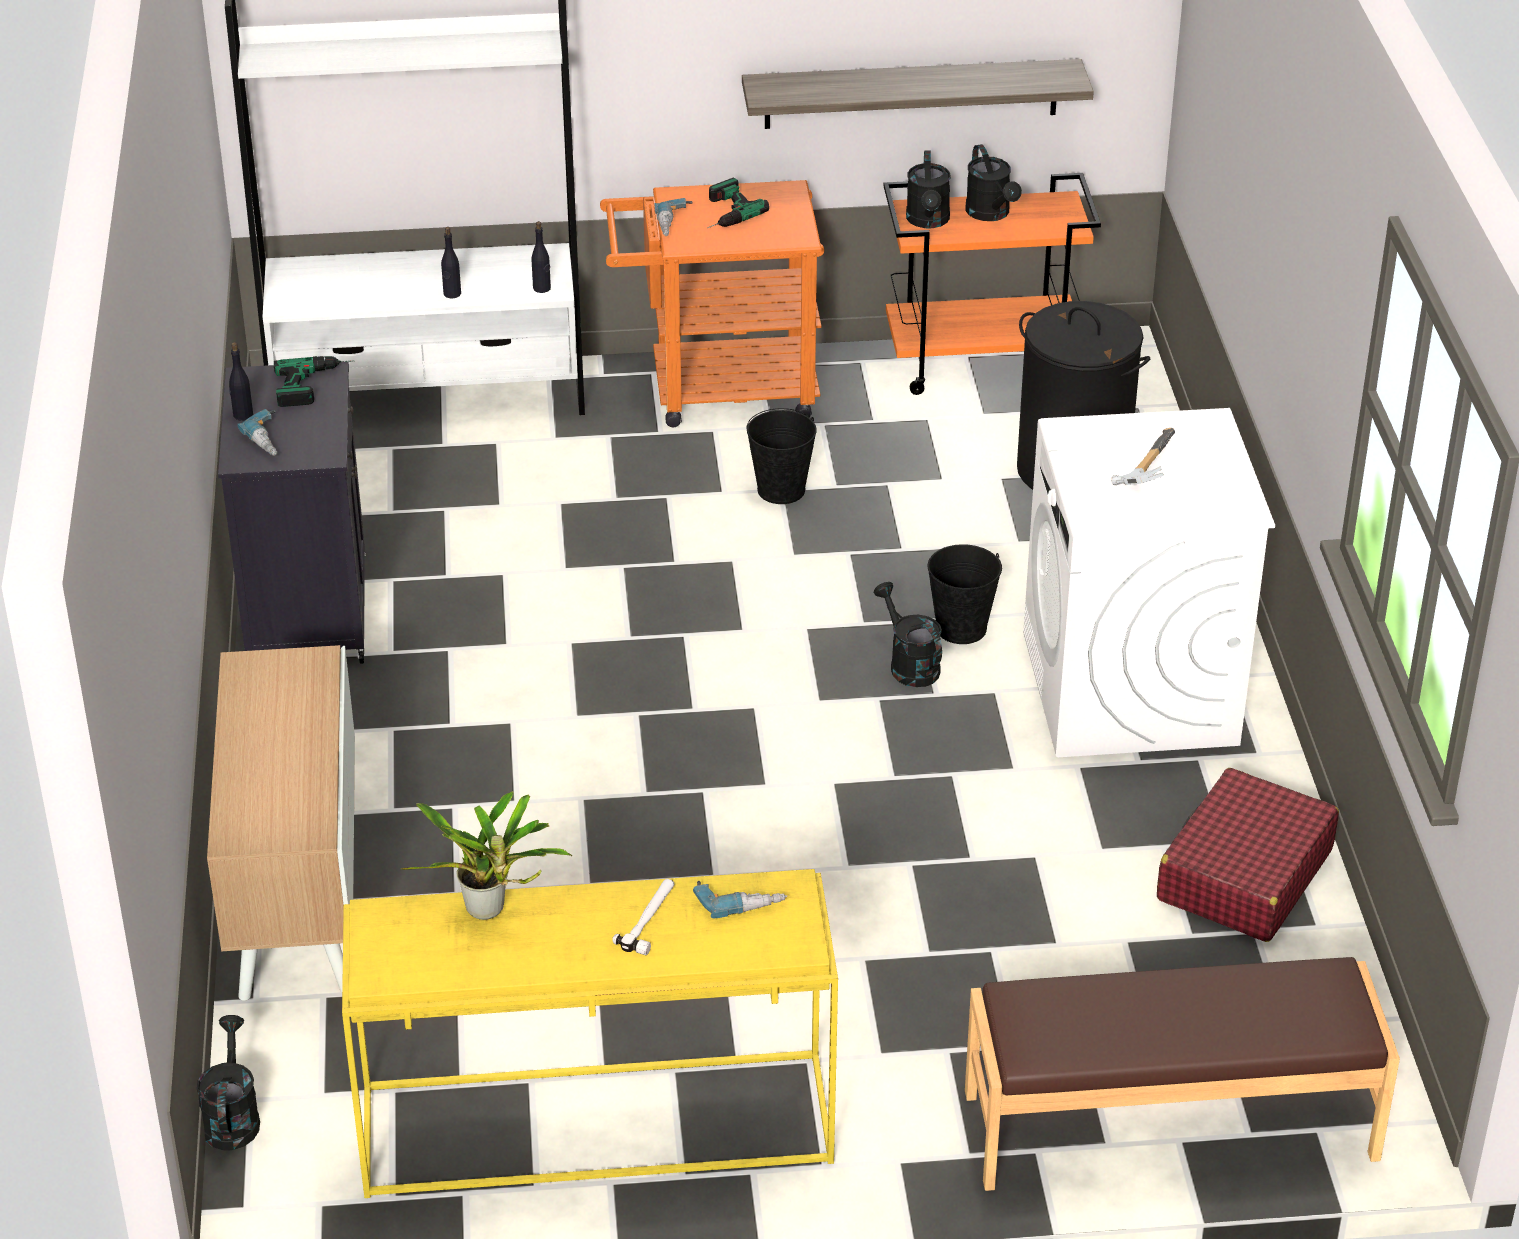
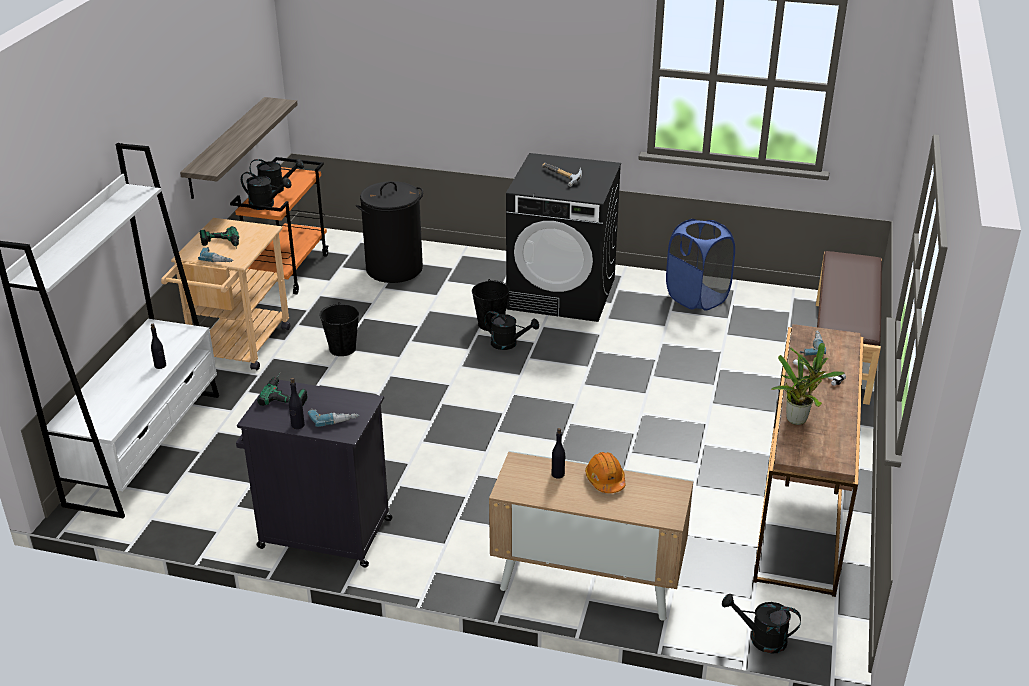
camera: 70 degrees left, 5 degrees down
(304, 755) = (605, 480): none -> orange hard hat
(542, 288) = (186, 335): black bottle -> black bottle (558, 474)
(593, 1128) = (803, 507): yellow console table -> brown console table
(716, 390) = (237, 349): orange cart -> beige cart
(909, 665) = (509, 344): black watering can -> black watering can turned 150 degrees counterclockwise
(1130, 690) = (562, 293): white washing machine -> black washing machine
(1244, 875) = (697, 297): red suitcase -> blue laundry basket

